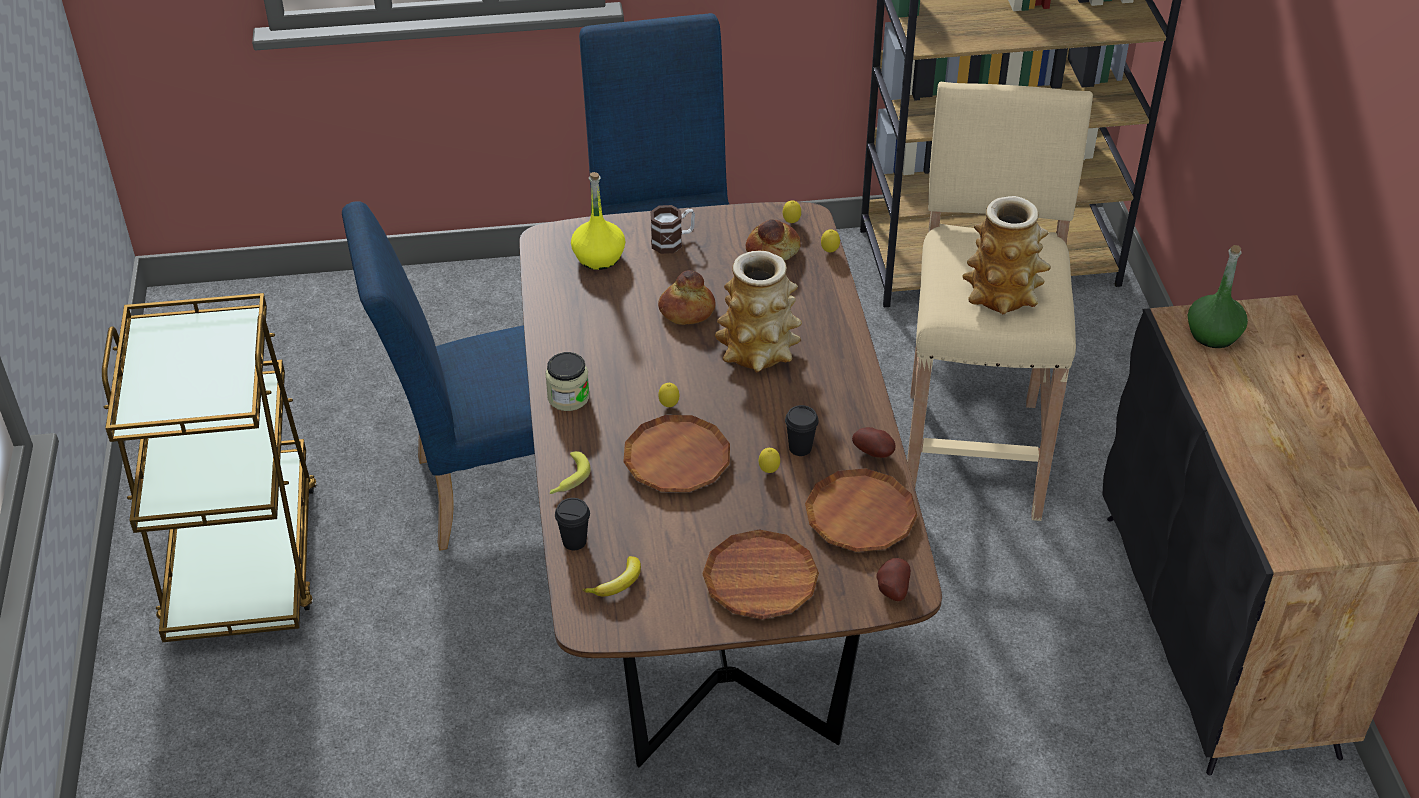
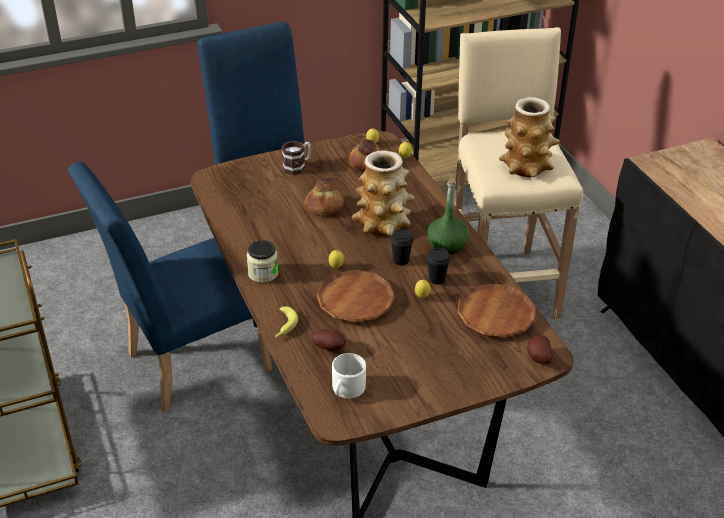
camera: 15 degrees left, 5 degrees down
(574, 541) = (304, 367): black cup -> black cup (401, 260)
(599, 257) = (250, 183): yellow bottle -> none
(618, 583) = (346, 389): banana -> white mug
(760, 580) = (446, 368): brown plate -> none
(874, 452) = (488, 274): potato -> potato (330, 347)
(1213, 334) = (674, 166): green bottle -> green bottle (447, 245)

